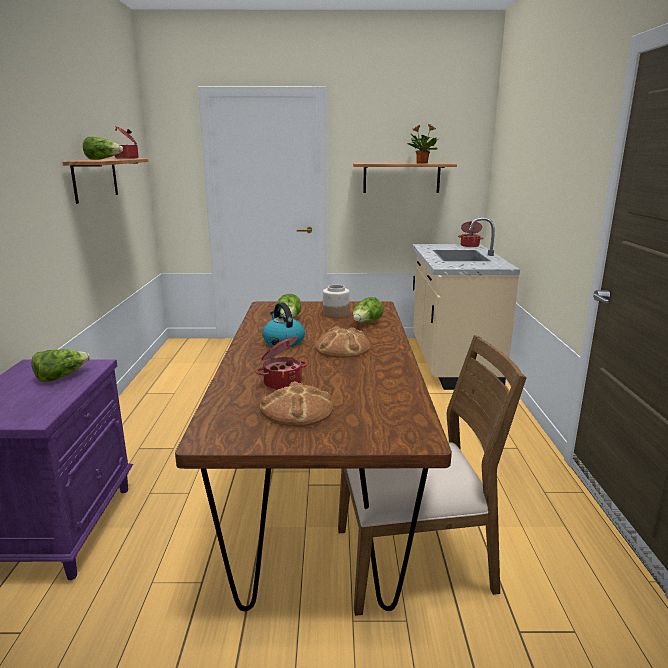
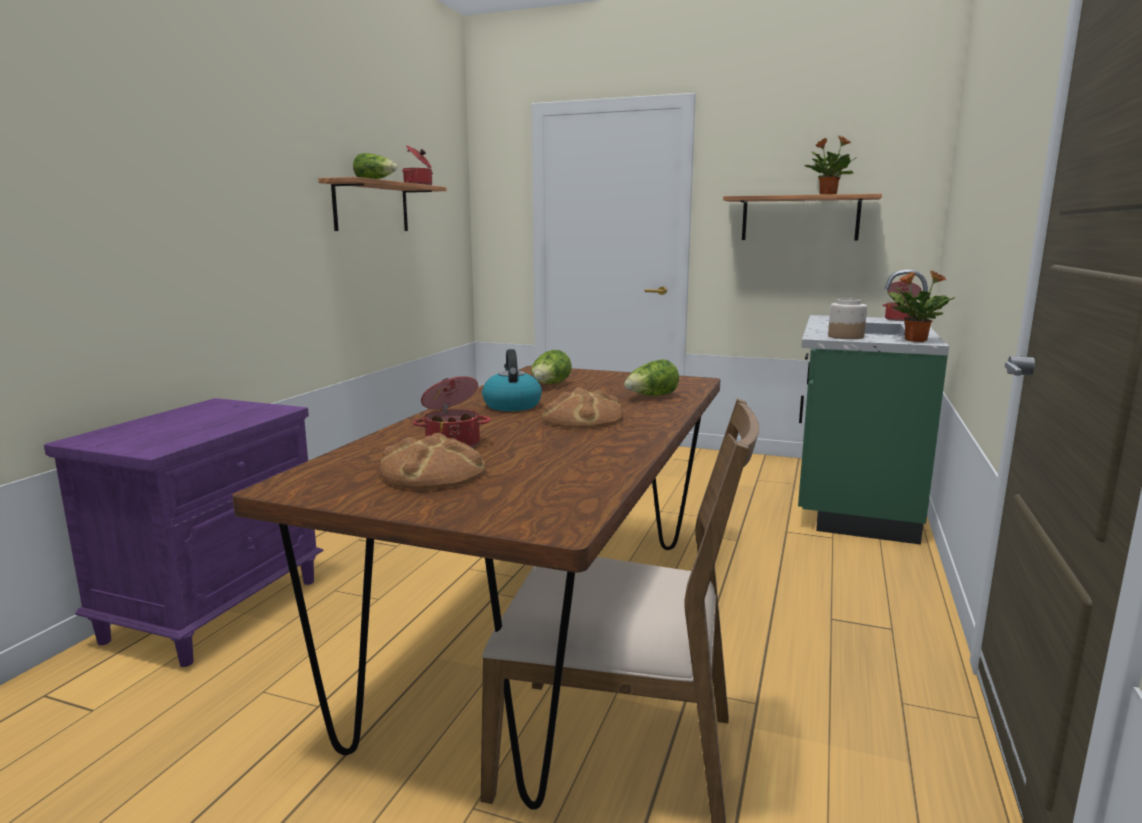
camera: 20 degrees right, 5 degrees down
(61, 377) = (230, 416): lettuce -> none
(335, 314) = (619, 385): jar -> jar (845, 337)
(451, 363) = (851, 498): beige counter -> green counter
(497, 265) = (914, 340): none -> potted plant

